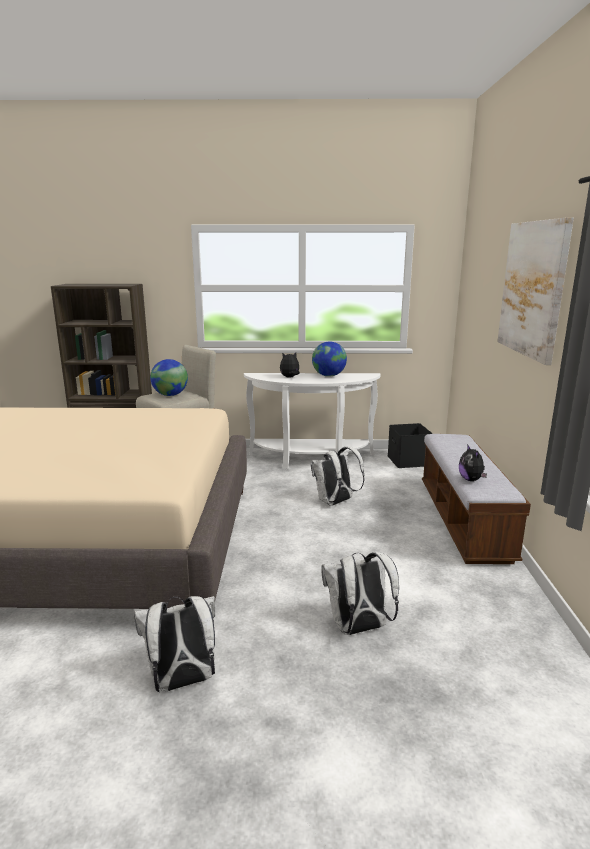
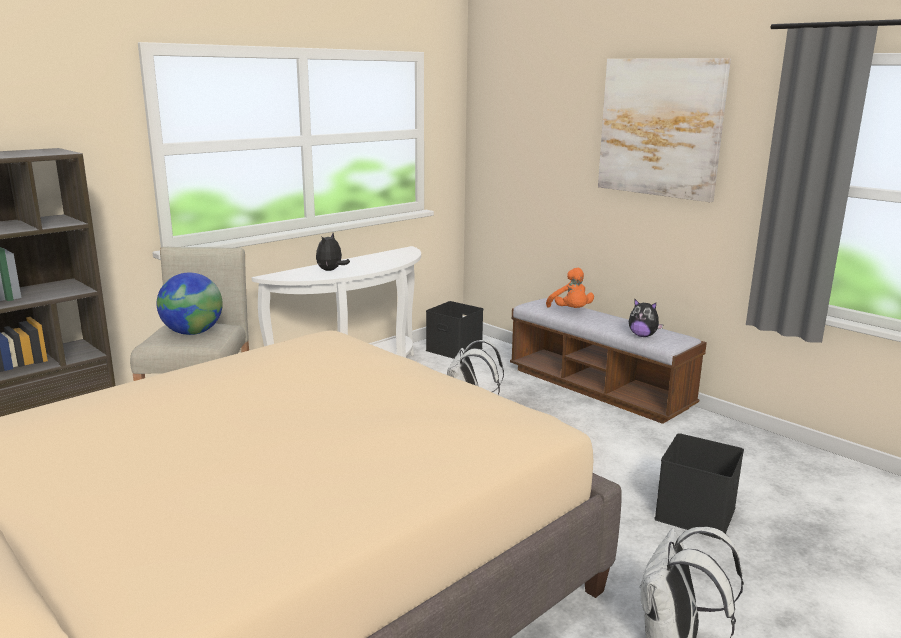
camera: 45 degrees left, 0 degrees up
(329, 376) = (369, 259): globe -> none
(358, 628) = (696, 514): white backpack -> black storage box
(457, 447) = (571, 311): none -> orange plush toy

